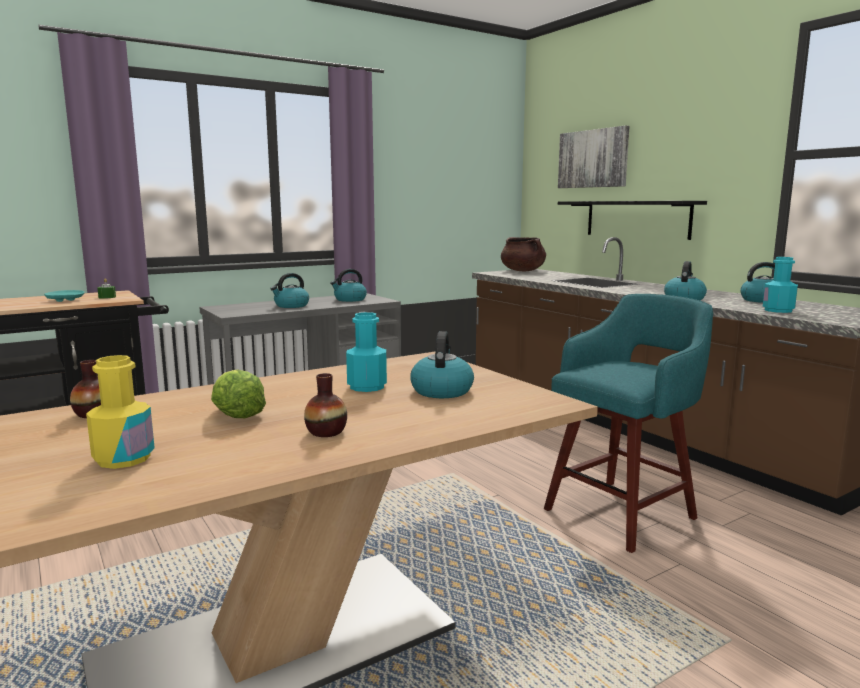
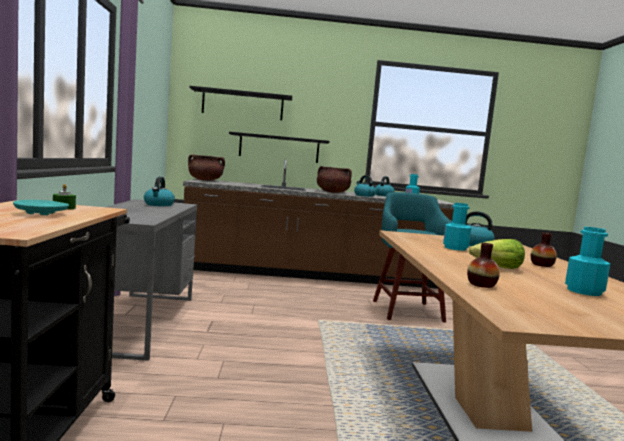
camera: 60 degrees left, 5 degrees down
(124, 458) = (584, 291): yellow bottle -> turquoise bottle
(291, 306) = (146, 212): kettle -> none
(593, 159) = (242, 105): picture -> black shelf
(646, 291) = (332, 192): none -> brown cooking pot

